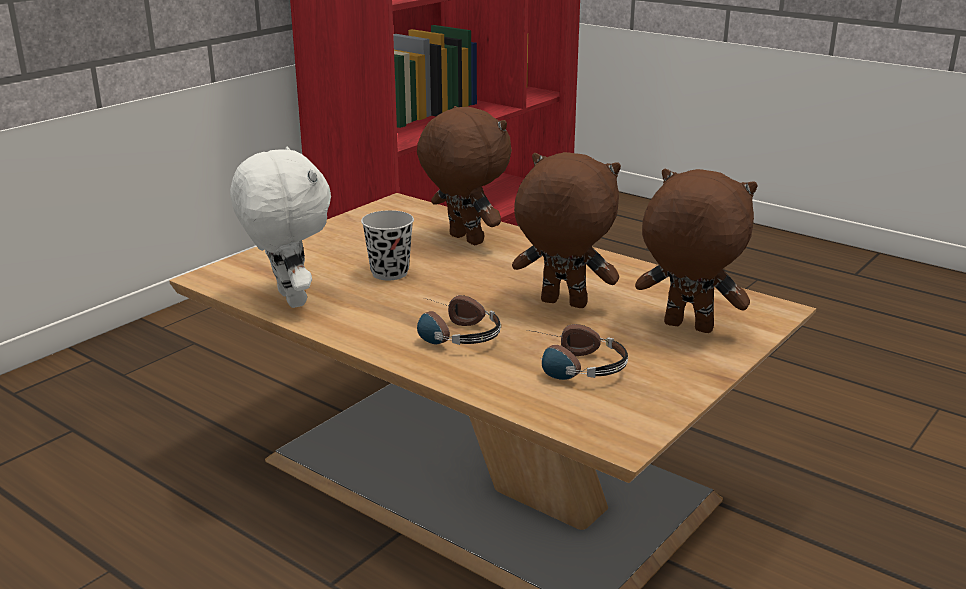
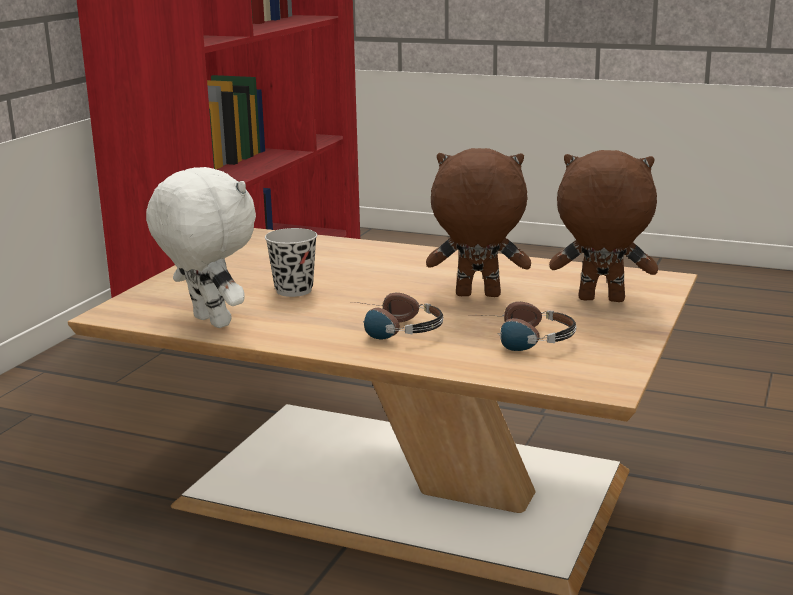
camera: 15 degrees left, 5 degrees down
(463, 240) = (345, 257): brown plush toy -> none

